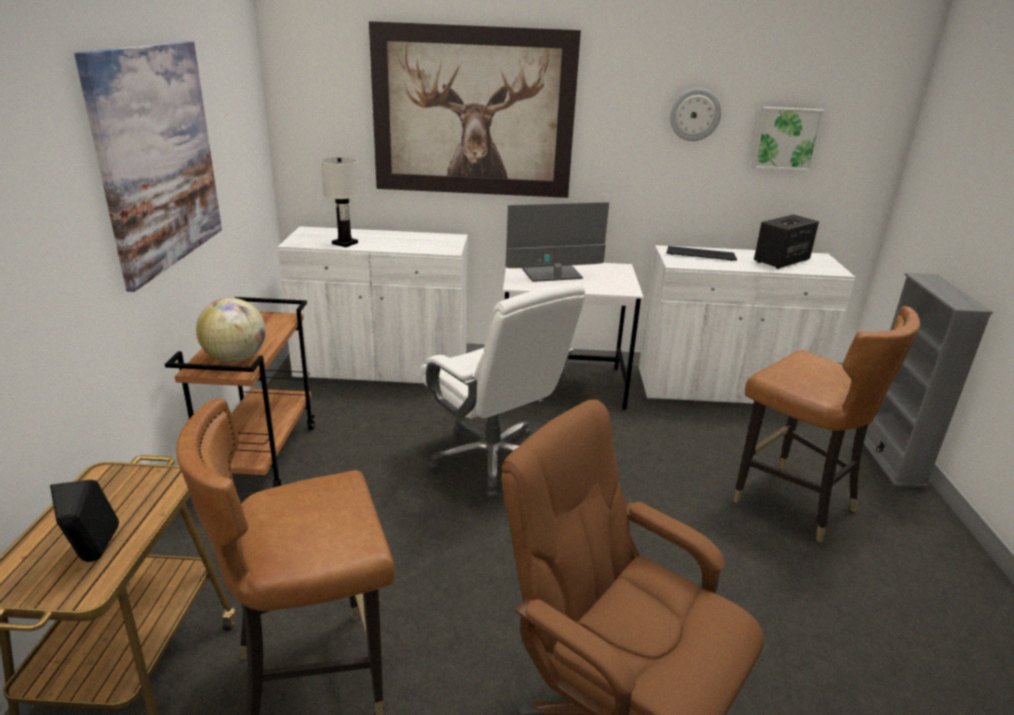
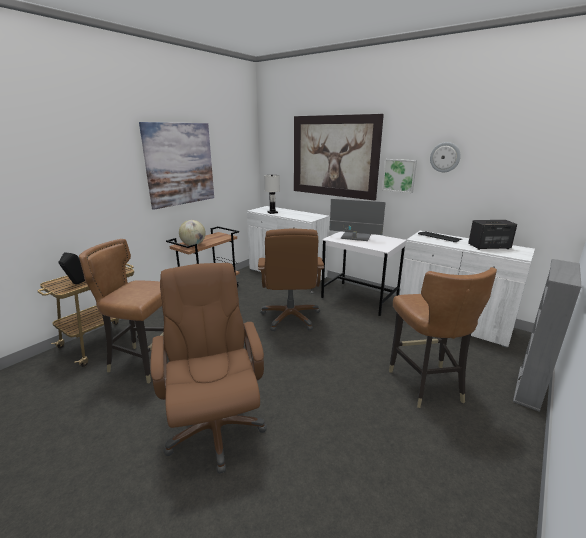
camera: 35 degrees right, 5 degrees down
(493, 460) = (290, 317): white office chair -> brown office chair
(786, 138) = (504, 172): picture -> picture (399, 175)

